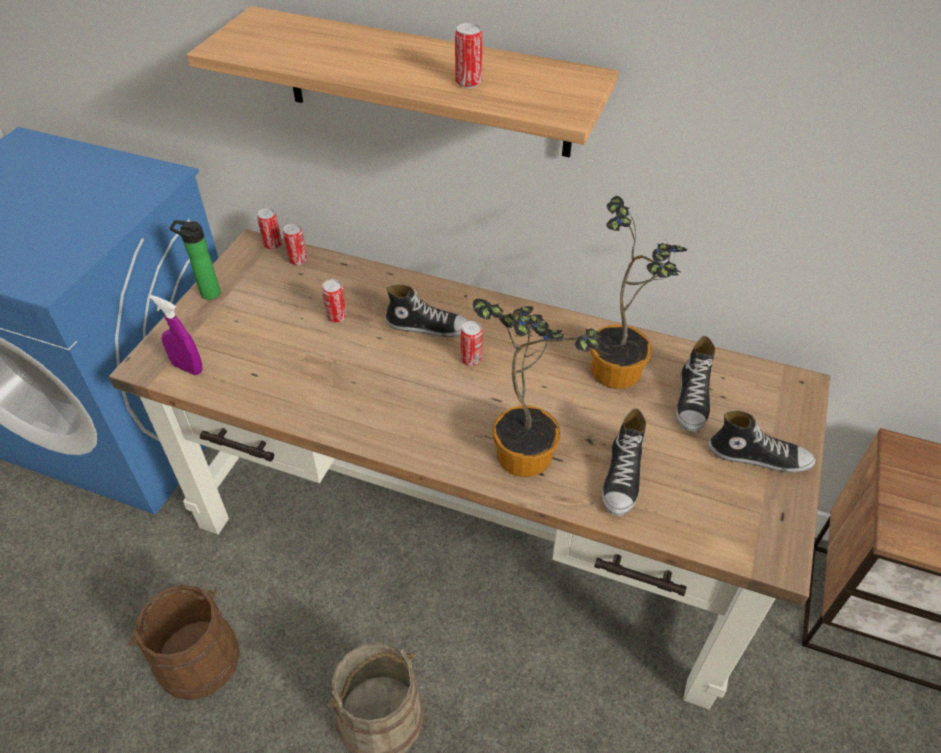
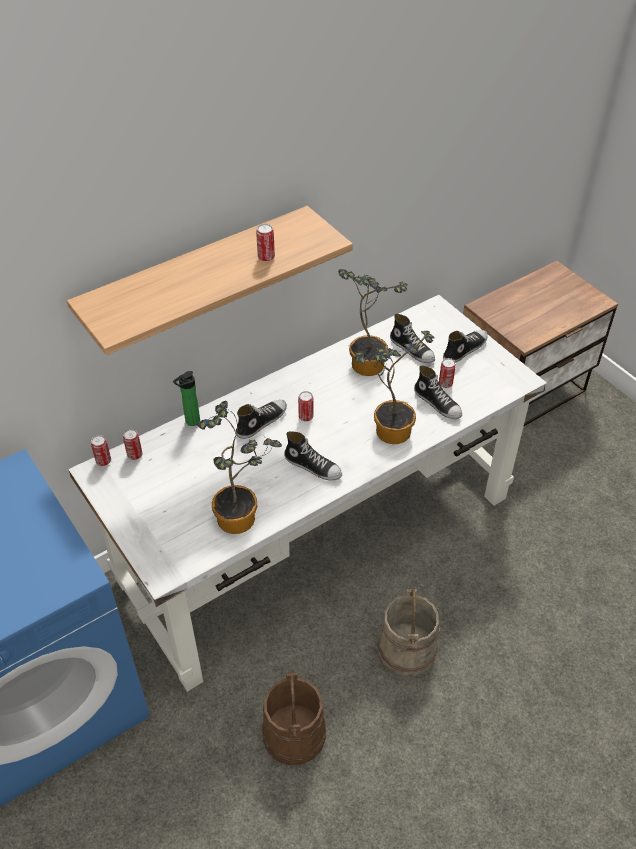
camera: 55 degrees left, 0 degrees up
(188, 368) = (187, 553): purple spray bottle -> none
(207, 293) = (120, 516): bottle -> bottle (190, 422)
(269, 385) = (242, 517): none -> potted plant
(336, 317) = (211, 459): can -> can (445, 383)
(397, 406) = (313, 466): none -> shoe
(472, 528) = (318, 536): brown desk -> white desk

